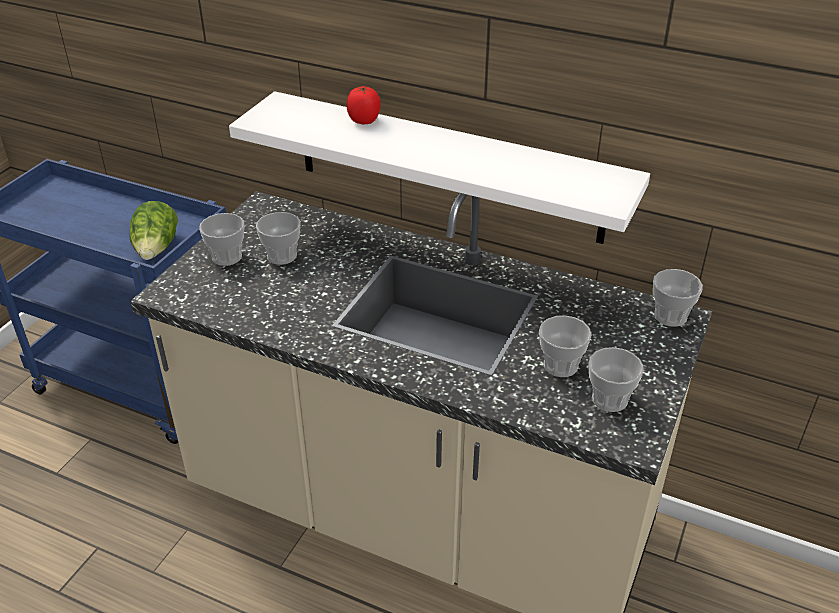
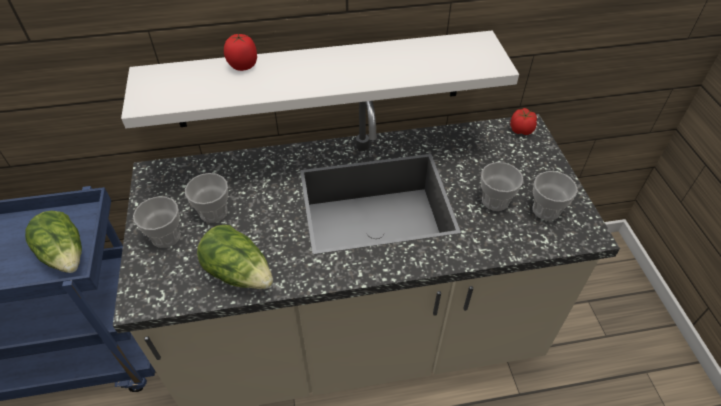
camera: 35 degrees left, 10 degrees up
(257, 310) = (239, 272): none -> lettuce
(670, 316) = (521, 129): cup -> tomato

